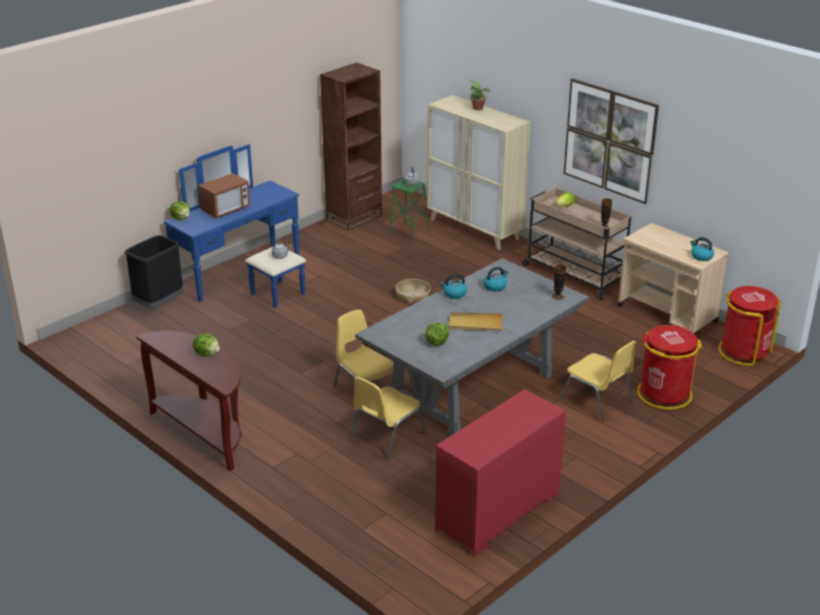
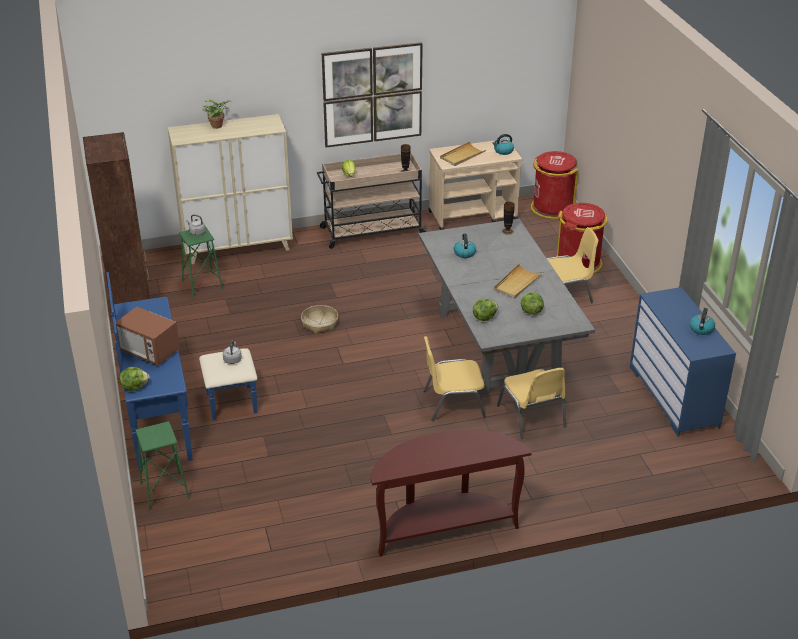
camera: 60 degrees left, 5 degrees up
(159, 304) = (165, 491): black trash can -> green stool
(207, 354) = (448, 444): lettuce -> lettuce (484, 317)
(225, 210) = (149, 351): microwave -> microwave turned 135 degrees clockwise
(454, 294) = (458, 276): kettle -> kettle (701, 329)
(498, 513) = (674, 396): red dresser -> blue dresser
(662, 240) = (462, 156): none -> beige tray

